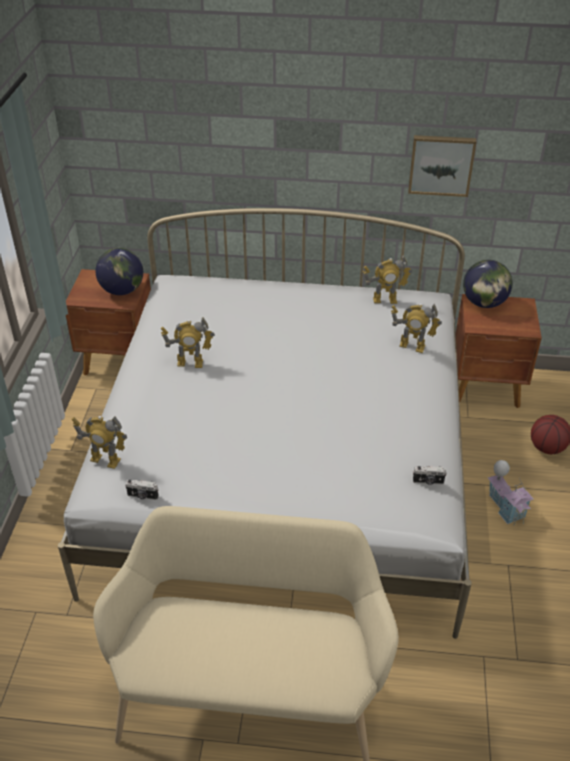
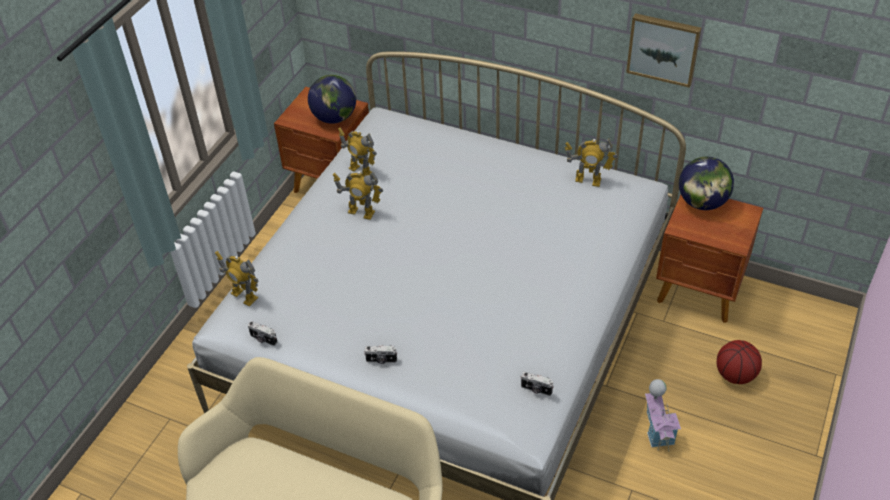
camera: 20 degrees right, 5 degrees up
(271, 489) = (381, 360): none -> camera
(412, 346) = (591, 239): toy robot -> toy robot (360, 171)

